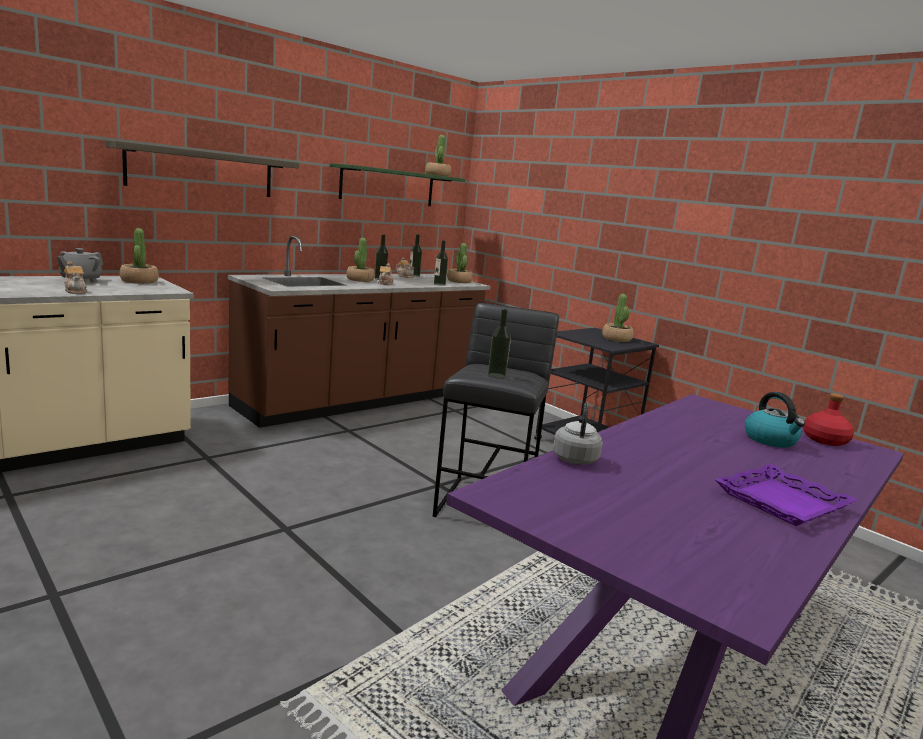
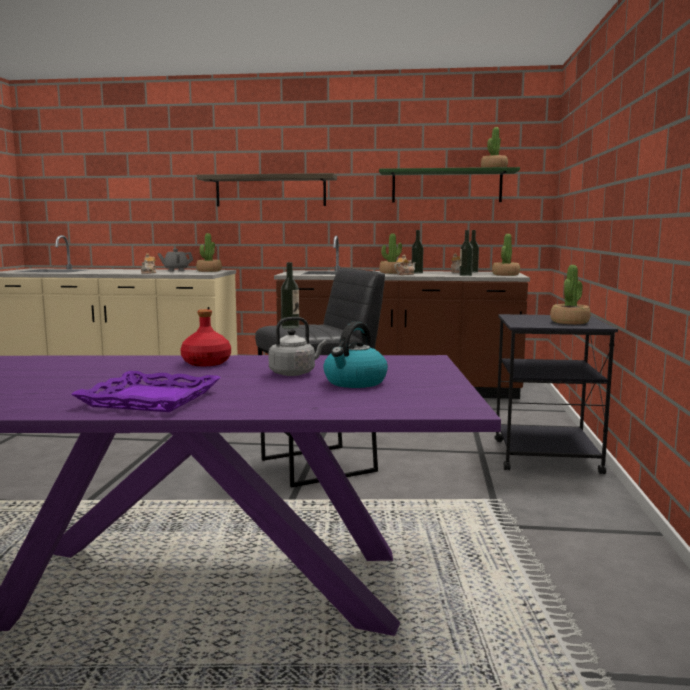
camera: 50 degrees right, 5 degrees down
(575, 458) = (128, 359): grey kettle -> grey kettle (294, 373)
(824, 440) = (429, 393): red bottle -> red bottle (206, 363)

